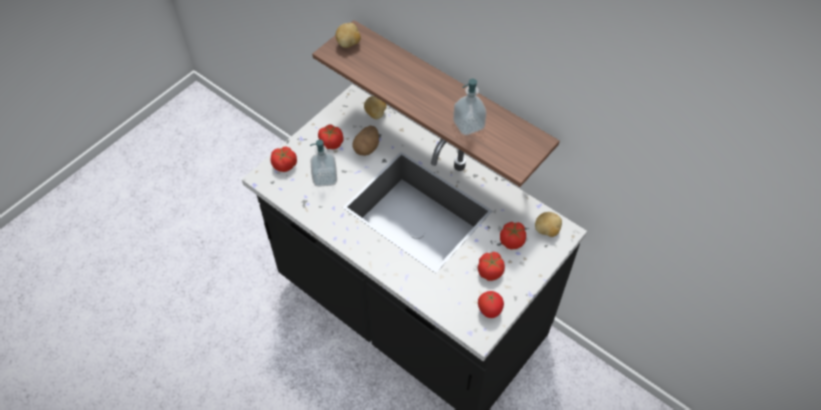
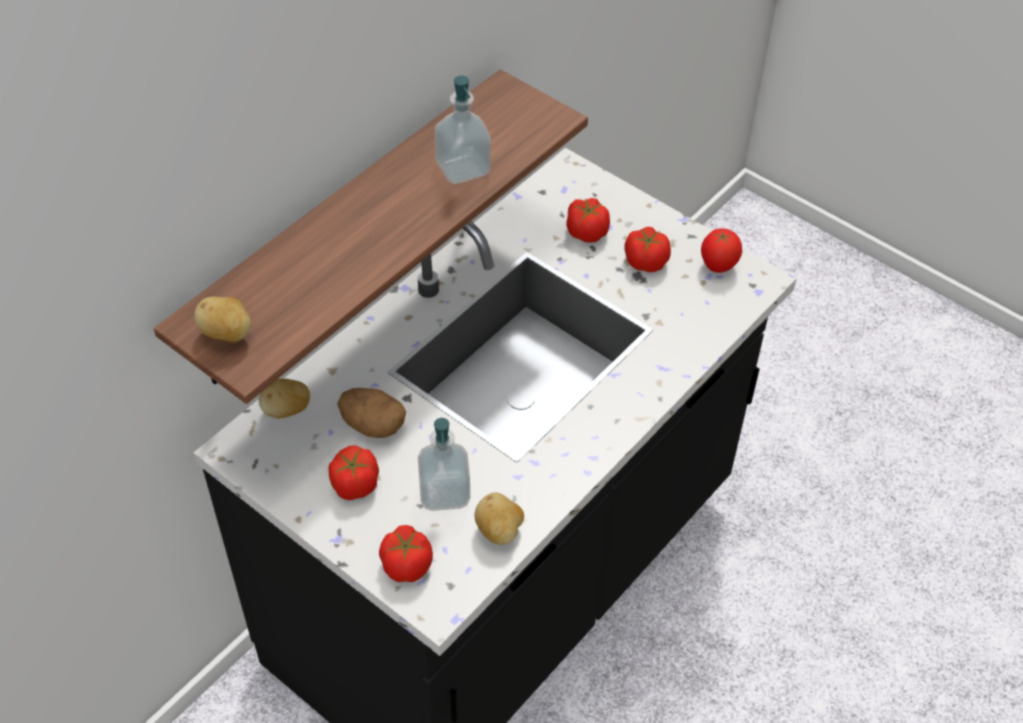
camera: 90 degrees left, 5 degrees down
(546, 231) = (566, 191): potato -> potato (499, 531)

